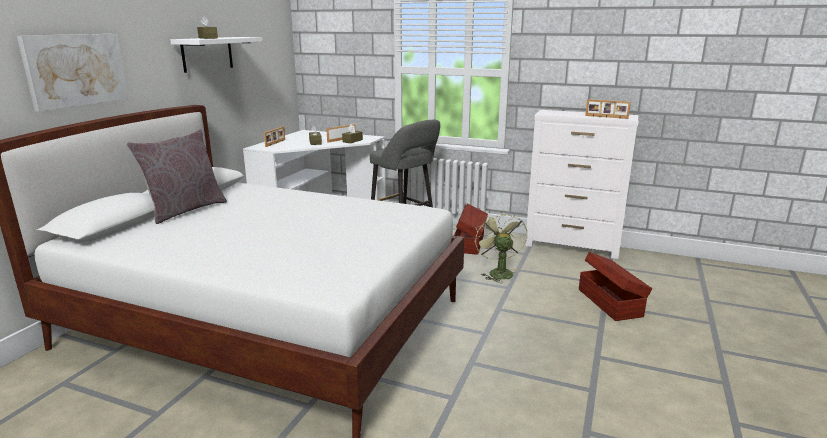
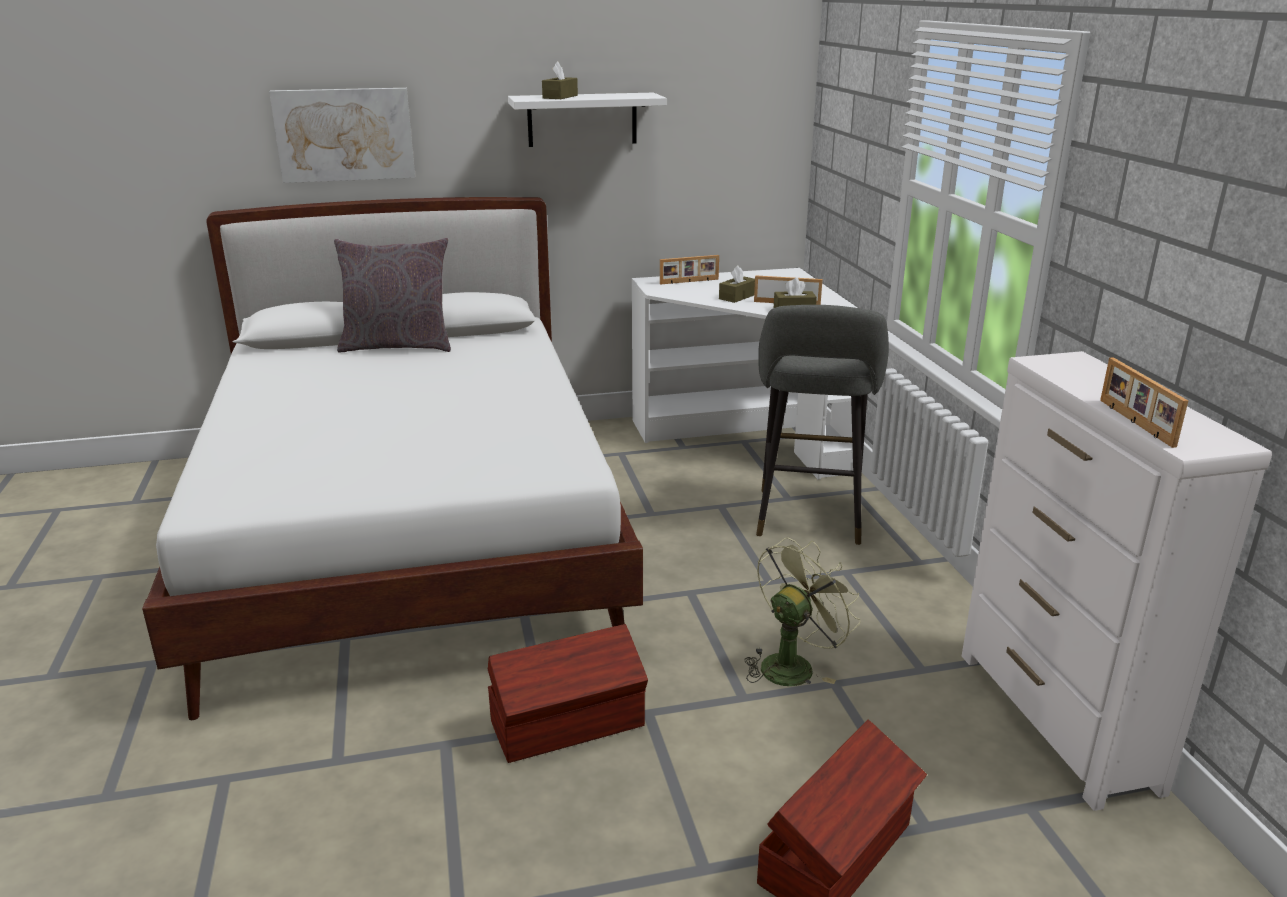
camera: 55 degrees right, 5 degrees up
(469, 243) = (873, 591): brown storage box -> brown storage box (569, 724)

